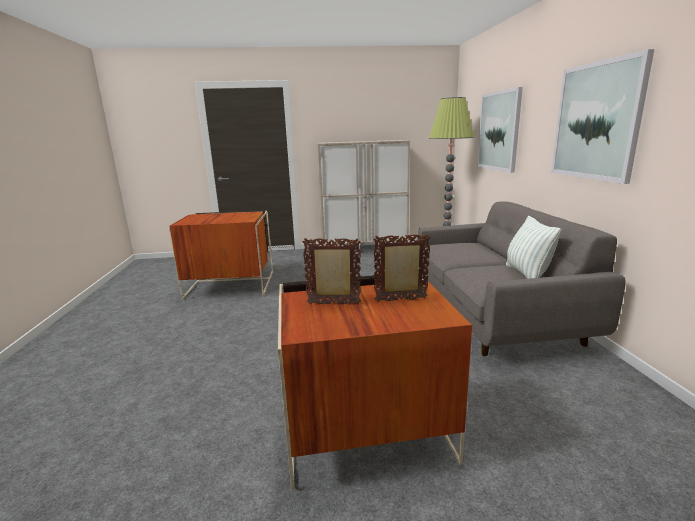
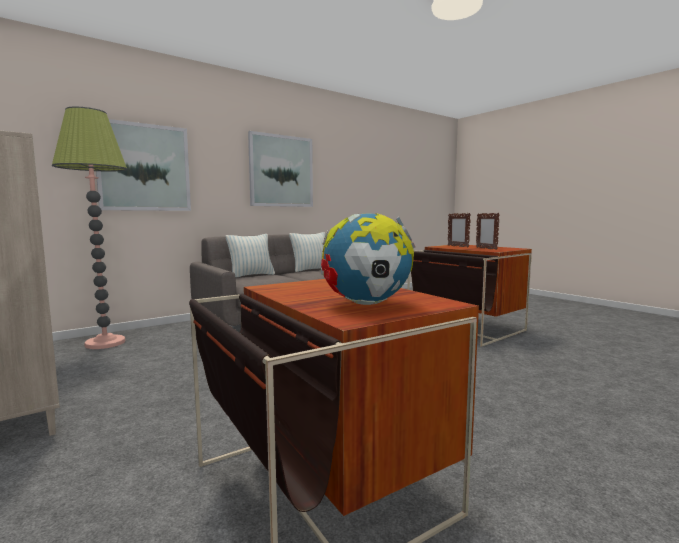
camera: 120 degrees left, 10 degrees down
(202, 217) = (367, 304): none -> globe
(485, 249) = (251, 275): none -> pillow

